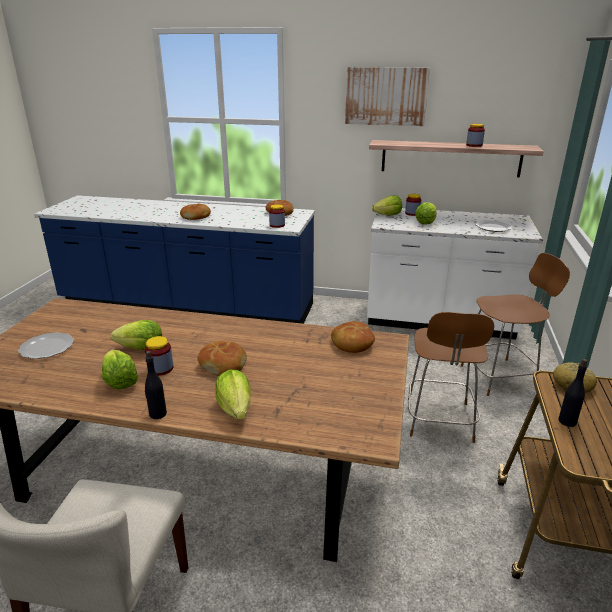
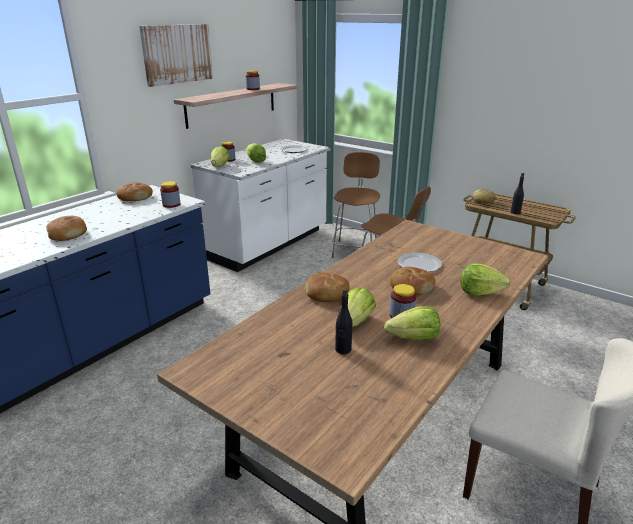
camera: 65 degrees left, 0 degrees up
(47, 348) = (311, 381): plate -> plate (420, 264)
(157, 414) = (476, 325): black bottle -> black bottle (343, 349)
(352, 343) = (407, 237): bread -> bread (327, 294)

